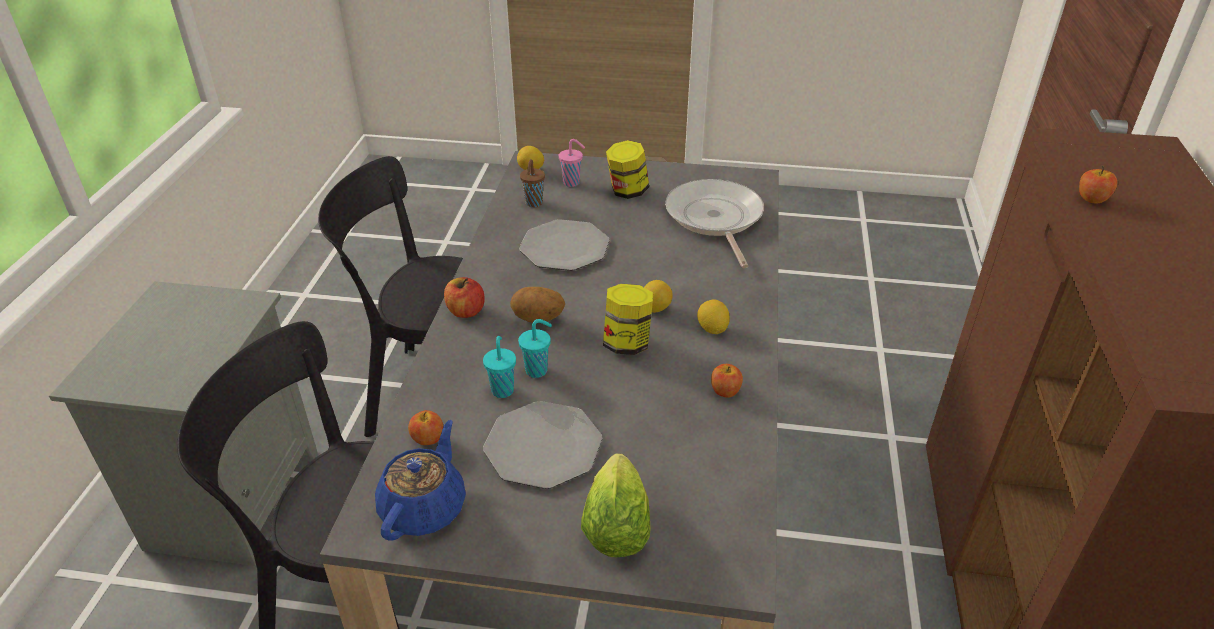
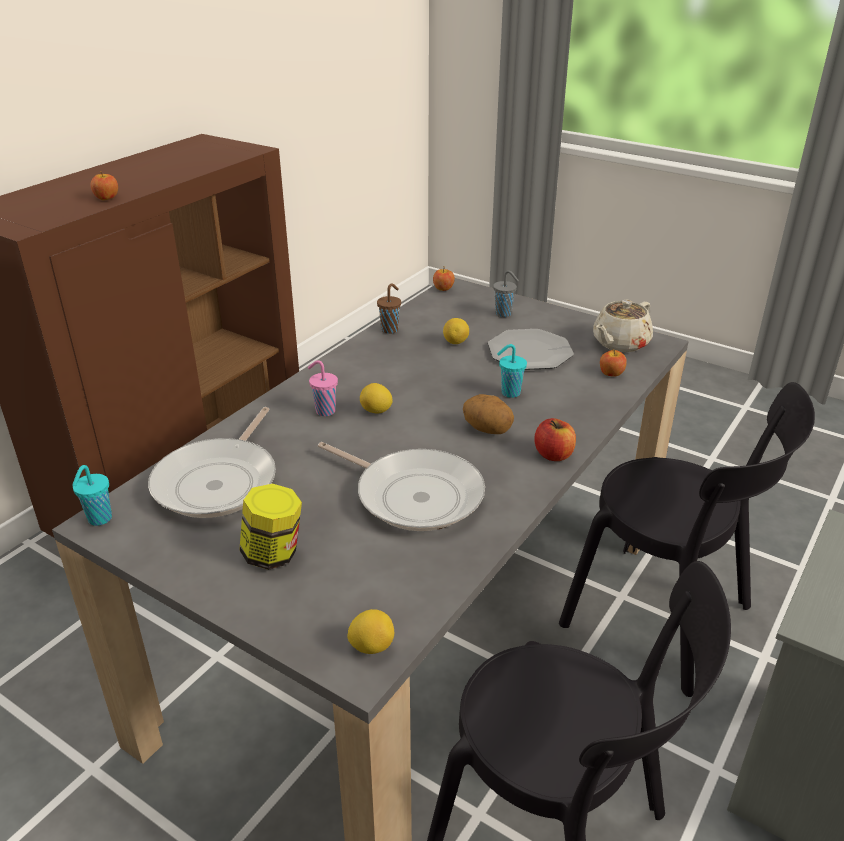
camera: 155 degrees left, 5 degrees down
(424, 507) = (619, 343): blue teapot -> beige teapot
(502, 389) = (544, 388): turquoise cup -> turquoise cup (98, 519)
(533, 203) = (409, 573): brown cup -> brown cup (390, 329)
(564, 247) = (414, 495): plate -> frying pan
(572, 183) = (331, 595): pink cup -> pink cup (324, 411)
(616, 522) = (504, 314): lettuce -> grey cup
(627, 343) = (424, 393): jar -> none
(712, 329) = (346, 385): lemon -> lemon (456, 342)
(725, 391) = (380, 349): apple -> apple (443, 289)

